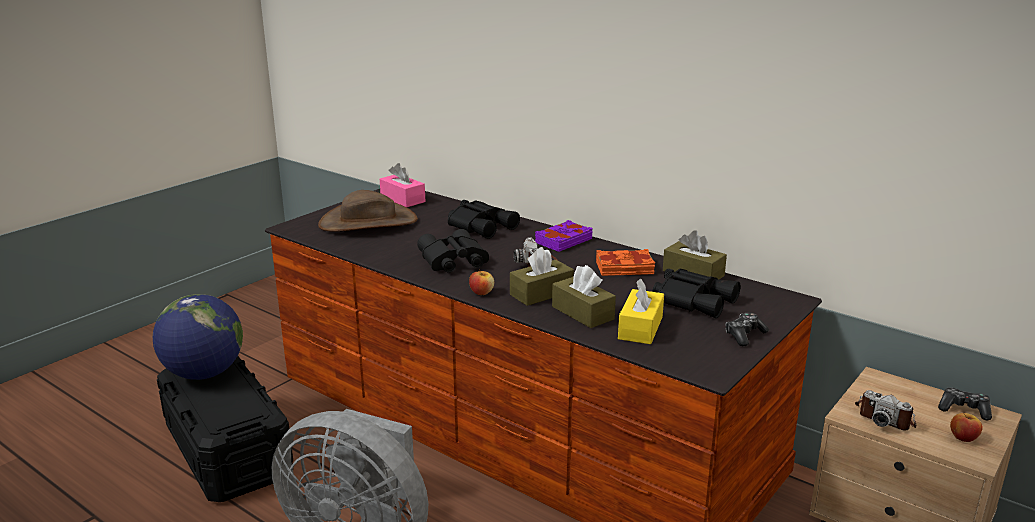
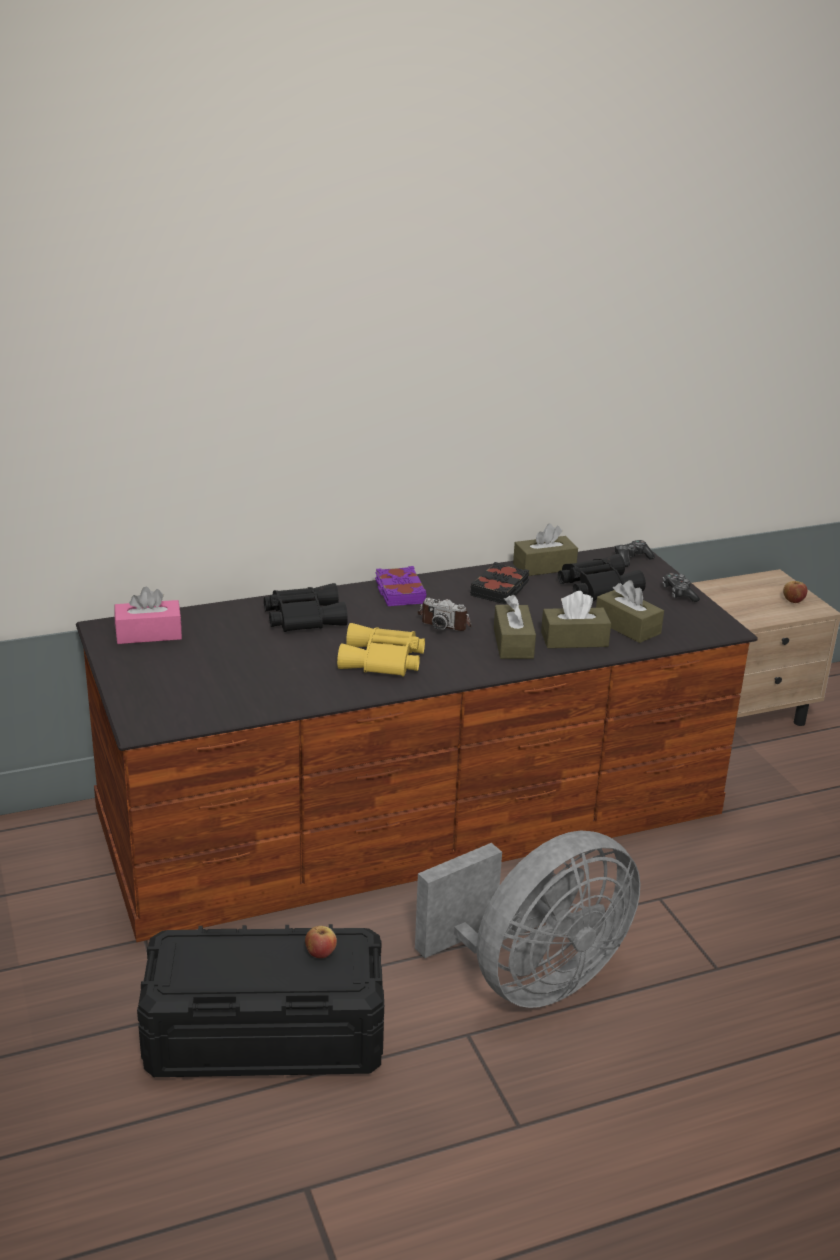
camera: 60 degrees left, 5 degrees up
(204, 373) = (207, 964): globe -> none
(368, 222) = (199, 675): brown hat -> none
(452, 261) = (383, 661): black binoculars -> yellow binoculars
(481, 293) = (480, 670): apple -> apple (320, 953)
(625, 268) = (500, 589): orange book -> black book
(640, 328) = (627, 626): yellow tissue box -> brown tissue box
(885, 417) = (748, 612): camera -> none
(964, 409) = (760, 583): game controller -> game controller (631, 559)

